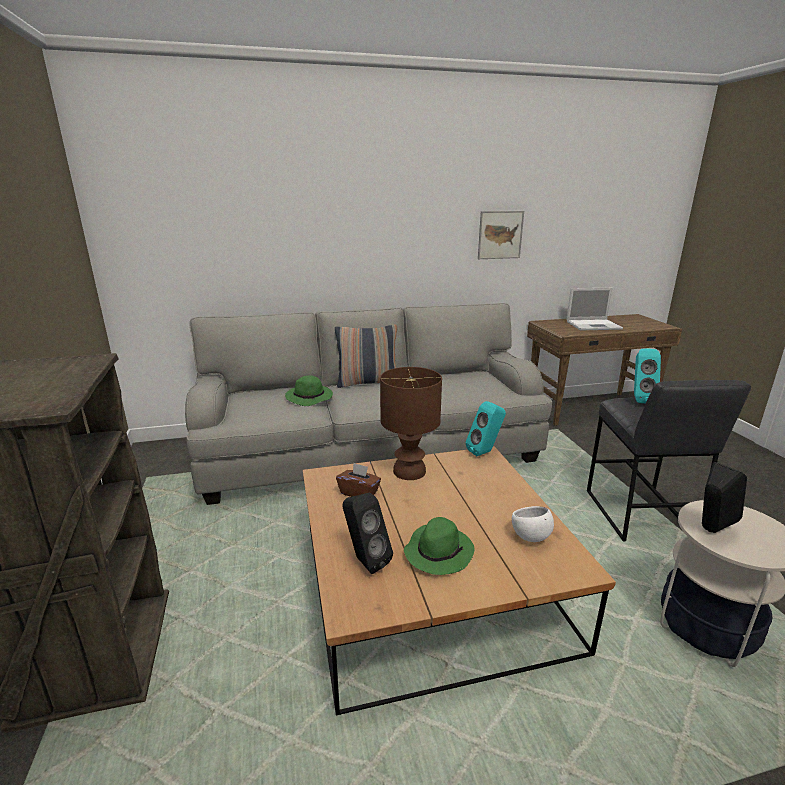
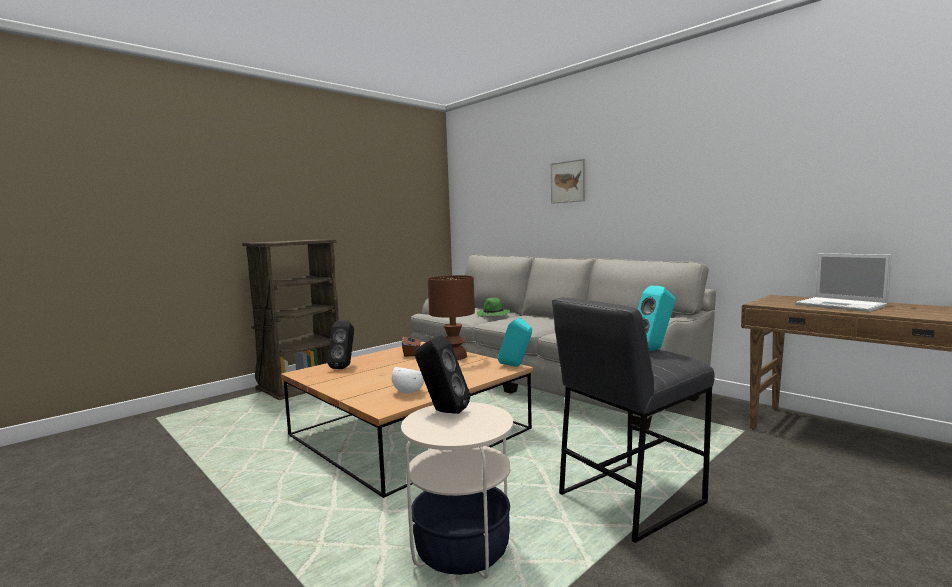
camera: 60 degrees right, 15 degrees down
(368, 383) = (545, 317): pillow -> none
(438, 552) = (368, 377): green hat -> none
(500, 235) = (723, 191): picture -> picture (568, 181)

